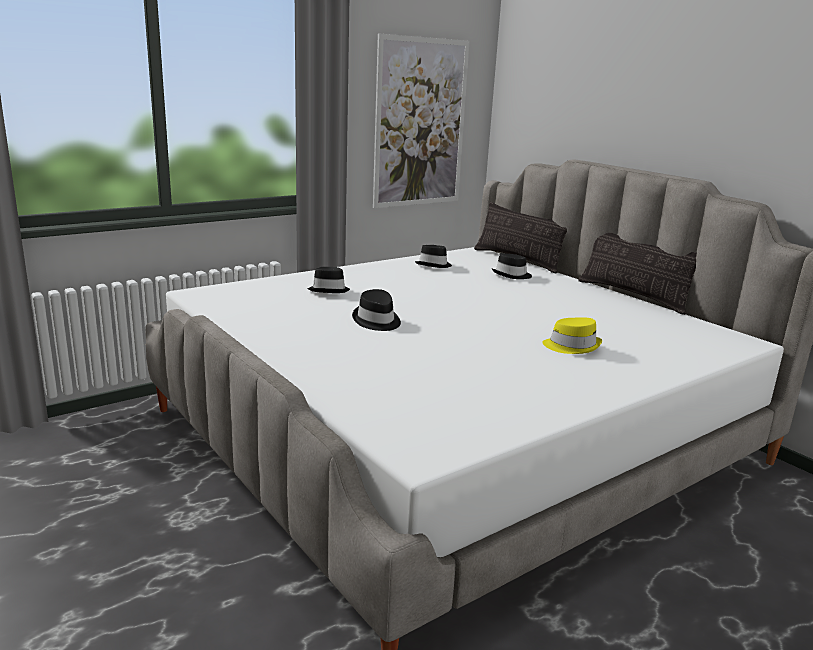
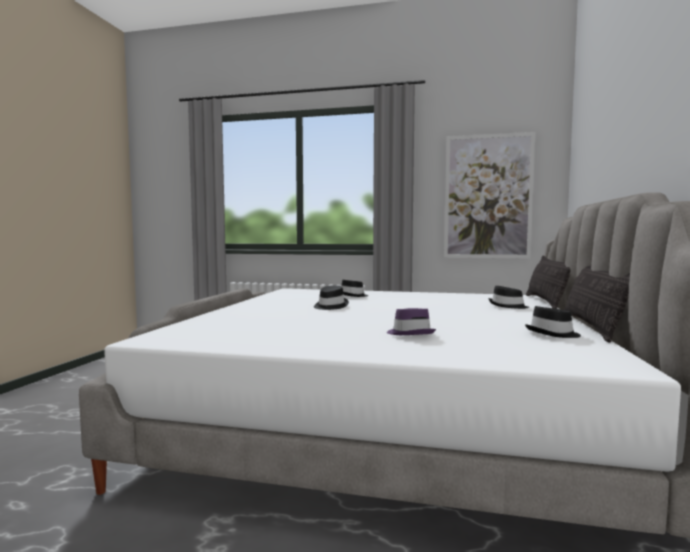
camera: 50 degrees right, 15 degrees down
(434, 265) = (462, 297): black hat -> black hat (553, 334)
(572, 346) = (410, 333): yellow hat -> purple hat

